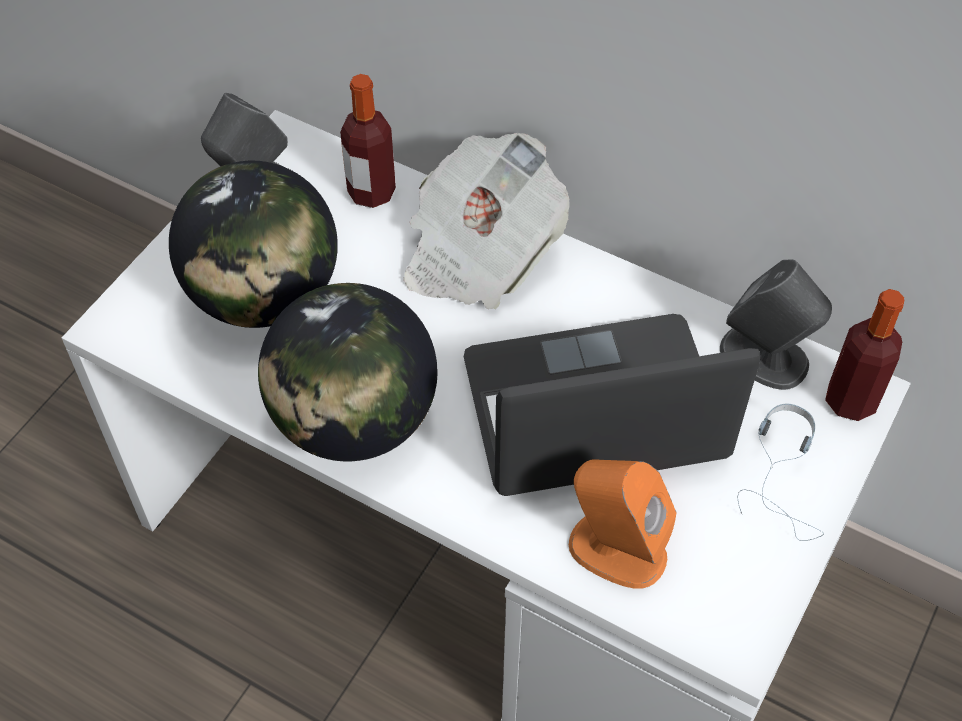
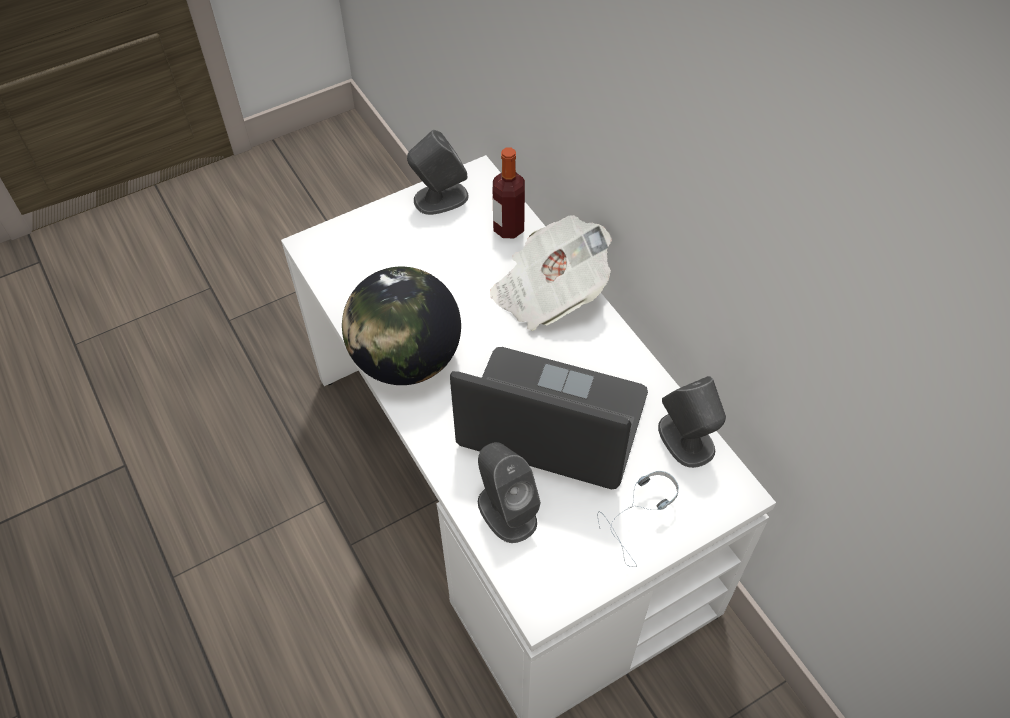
camera: 30 degrees right, 0 degrees up
(264, 296) = (405, 264): globe -> none
(616, 549) = (506, 511): orange speaker -> grey speaker
(850, 401) = (724, 494): bottle -> none

